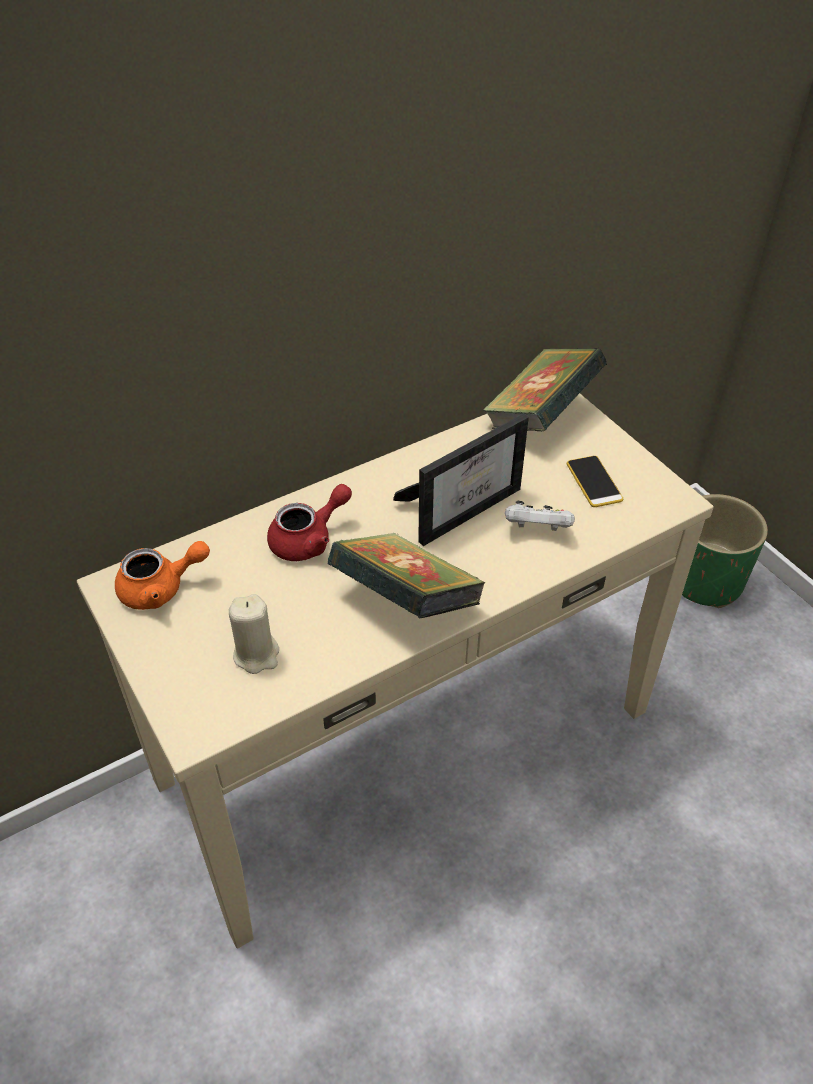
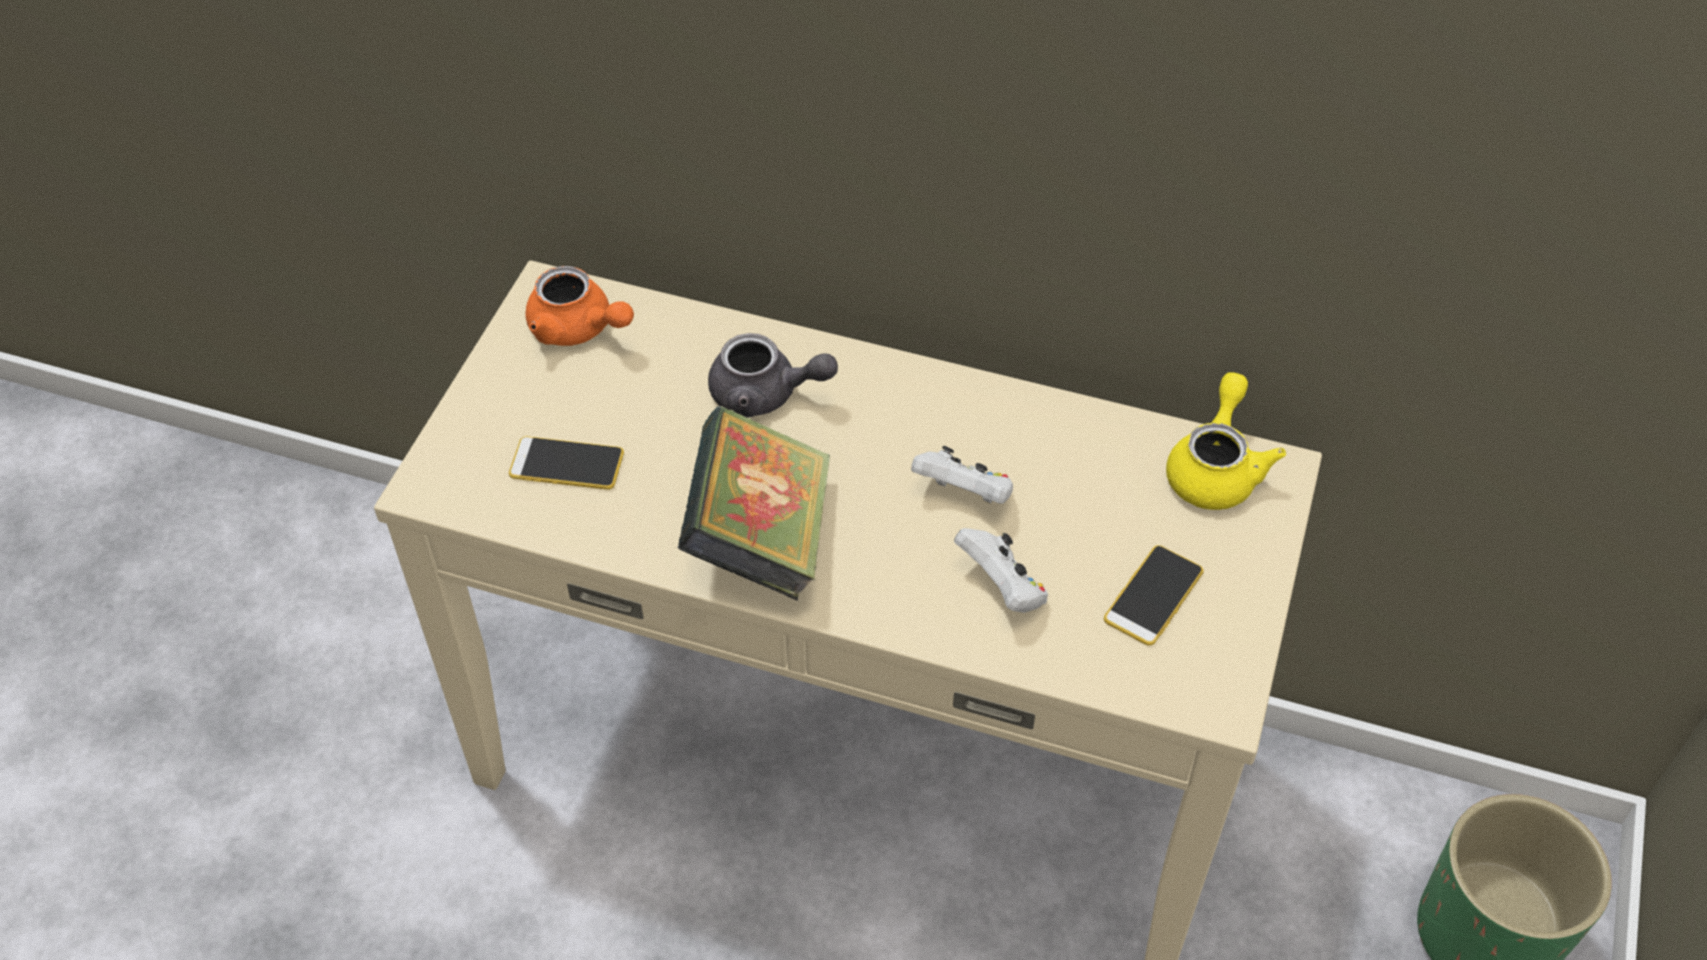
camera: 50 degrees right, 5 degrees up
(256, 654) = (567, 464): beige candle -> phone
(309, 539) = (765, 394): red teapot -> grey teapot
(463, 507) = (964, 495): picture frame -> white game controller
(540, 416) = (1215, 468): book -> yellow teapot

